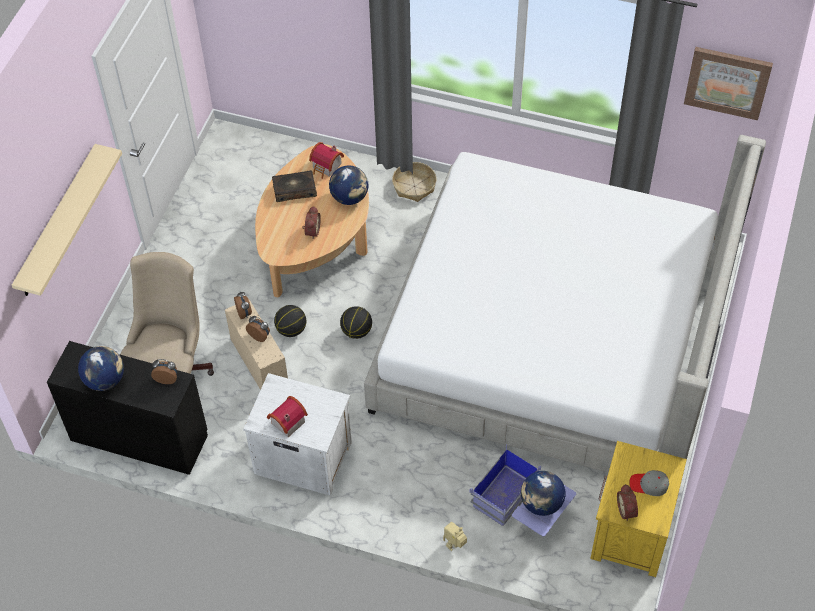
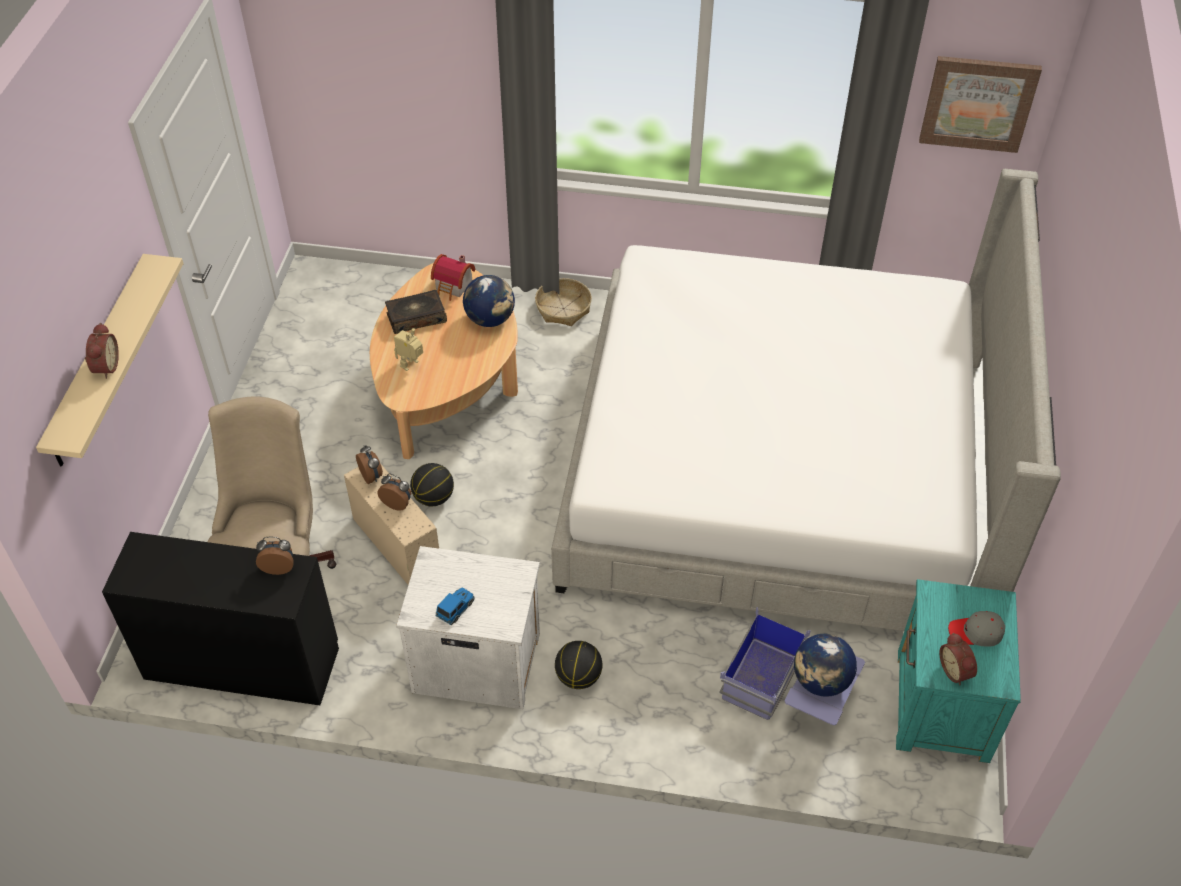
camera: 10 degrees left, 5 degrees down
(105, 380) = (188, 579): globe -> none
(286, 422) = (456, 609): toy house -> toy car
(311, 231) = (447, 364): alarm clock -> alarm clock (104, 367)
(356, 331) = (521, 490): basketball -> basketball (578, 677)
(455, 546) = (709, 756): toy robot -> toy robot (411, 365)
(630, 532) = (940, 706): yellow nightstand -> turquoise nightstand

